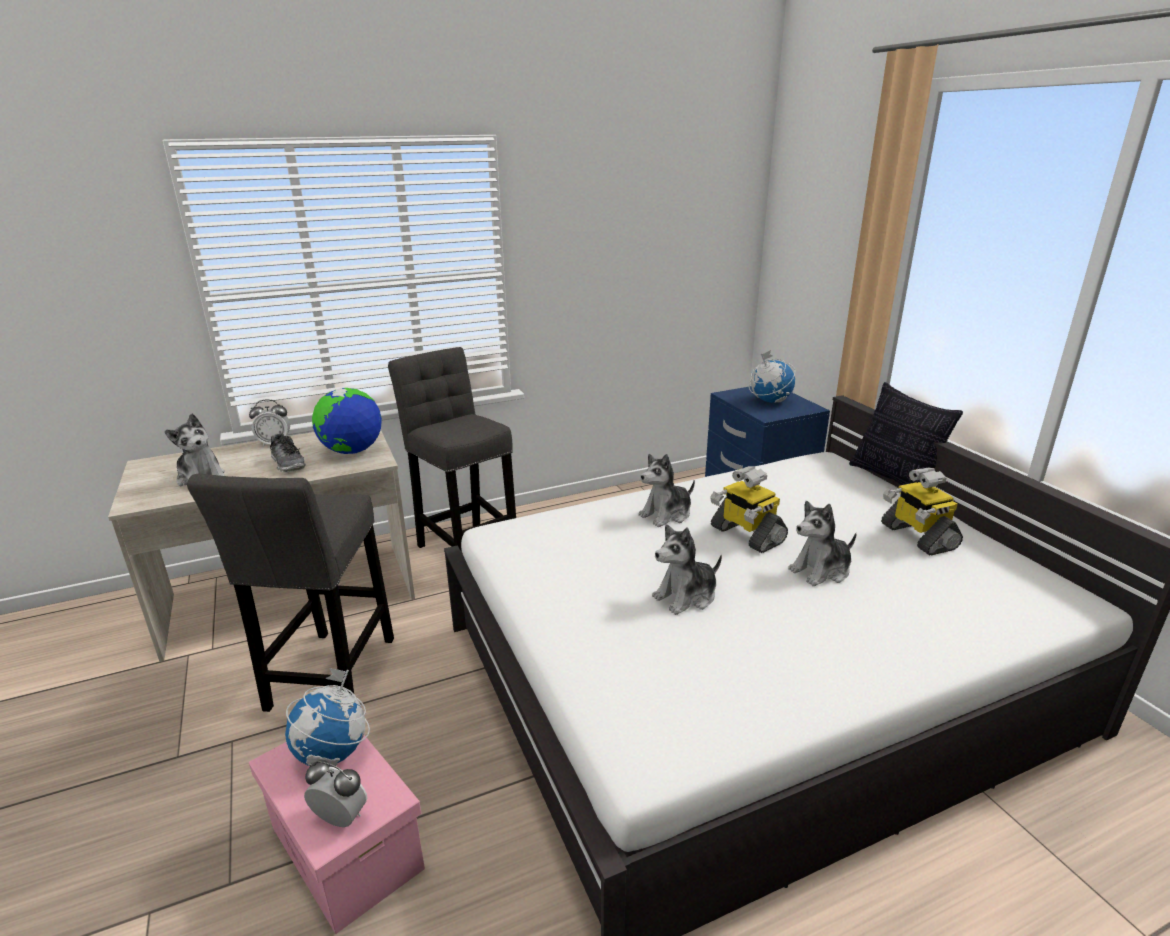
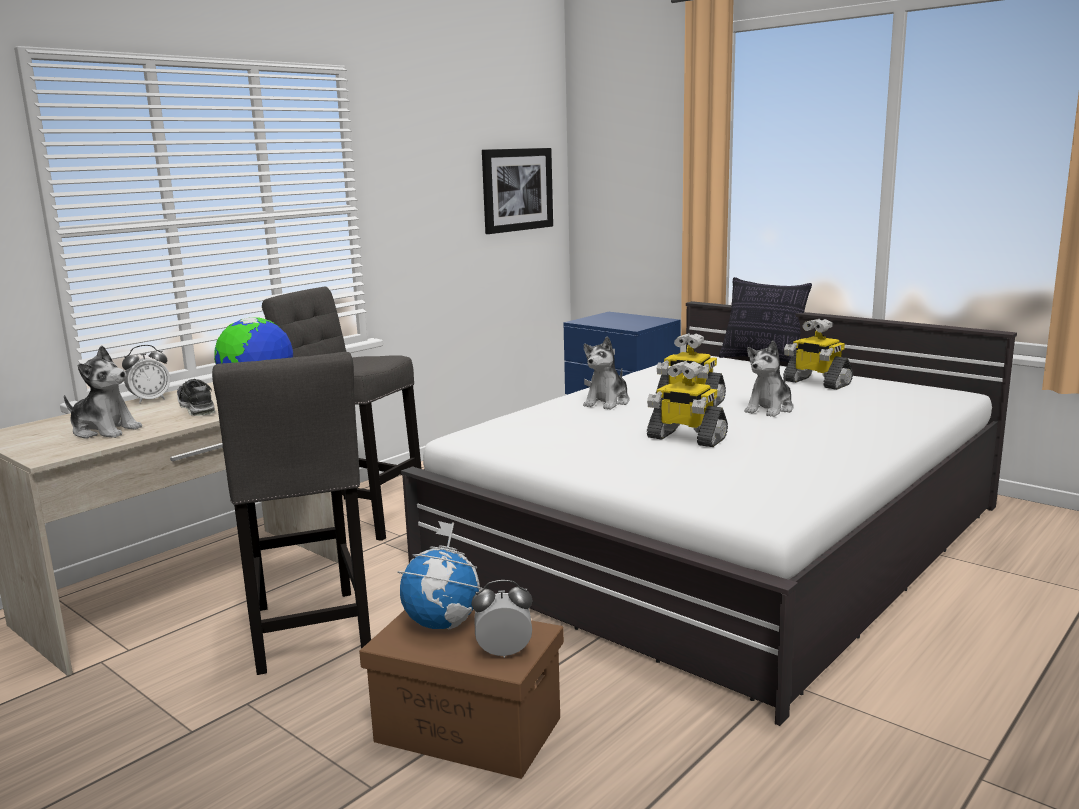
camera: 25 degrees left, 10 degrees down
(288, 463) = (196, 408): shoe -> shoe turned 150 degrees counterclockwise
(345, 847) = (466, 729): pink storage box -> brown storage box
(686, 596) = (685, 438): plush toy -> toy robot
(696, 250) = (517, 189): none -> picture
(769, 401) = (623, 320): globe -> none

